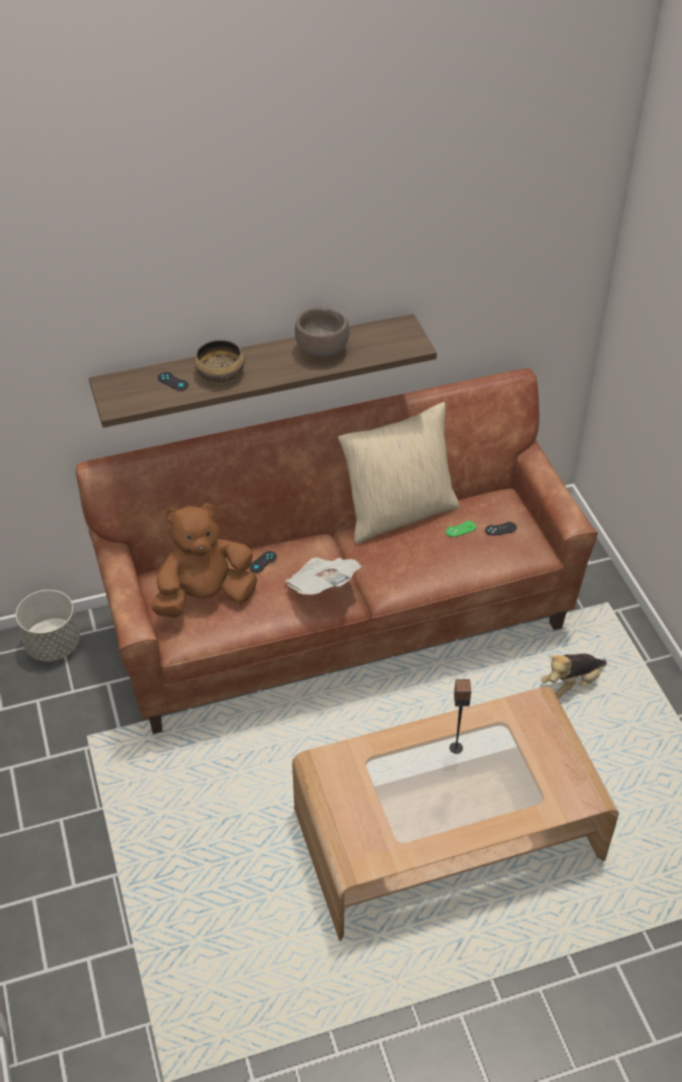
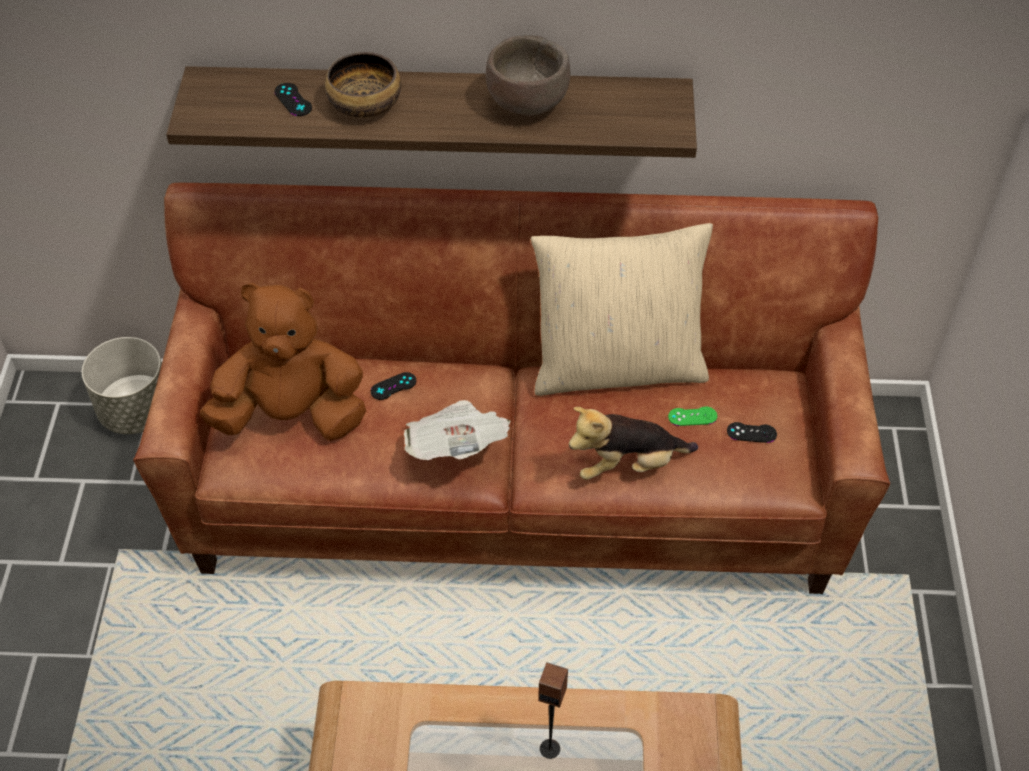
camera: 20 degrees right, 5 degrees up
(571, 684) = (801, 684): plush toy -> plush toy (627, 464)

